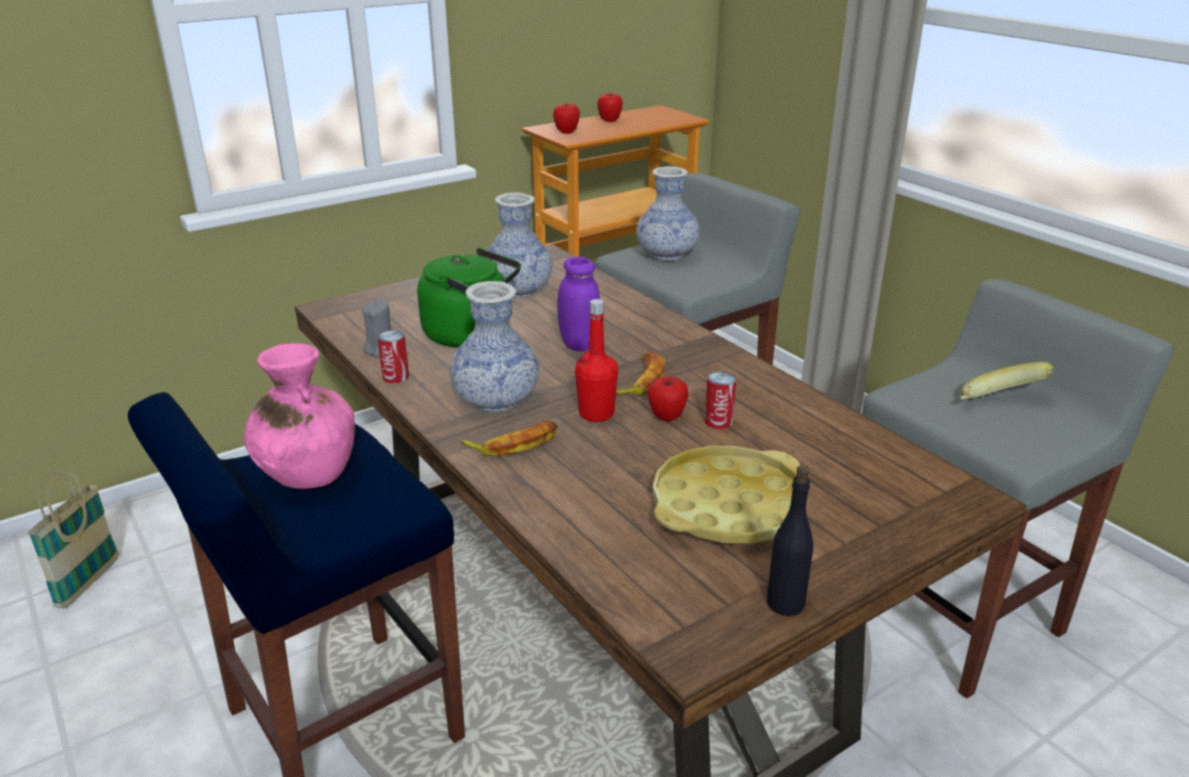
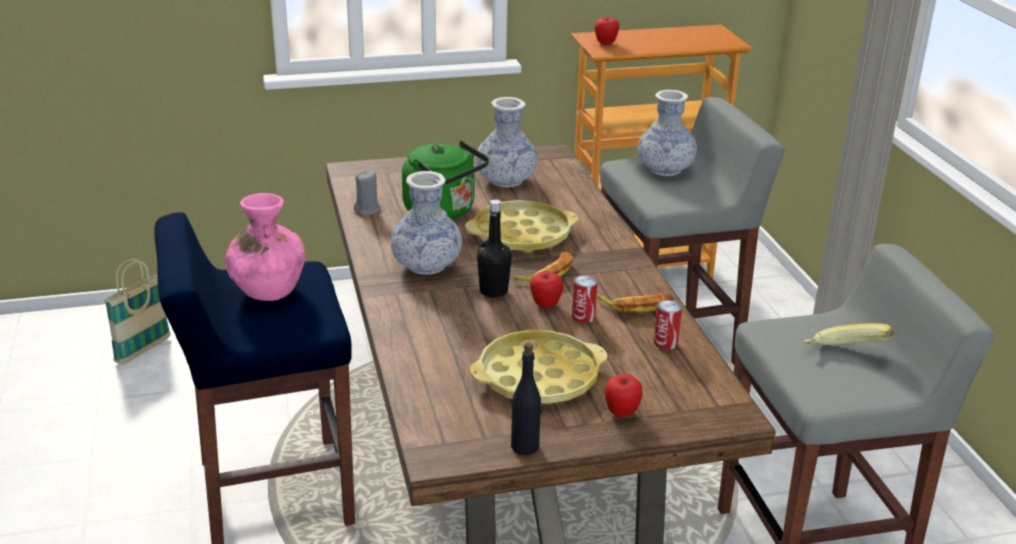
camera: 20 degrees right, 0 degrees up
(395, 377) = (365, 233): can -> can (665, 342)
(514, 444) = (417, 300): banana -> banana (637, 306)
(579, 344) = (522, 235): purple jar -> yellow tray
(596, 414) = (493, 291): red bottle -> black bottle
(609, 121) = (655, 36): apple -> apple (621, 412)

